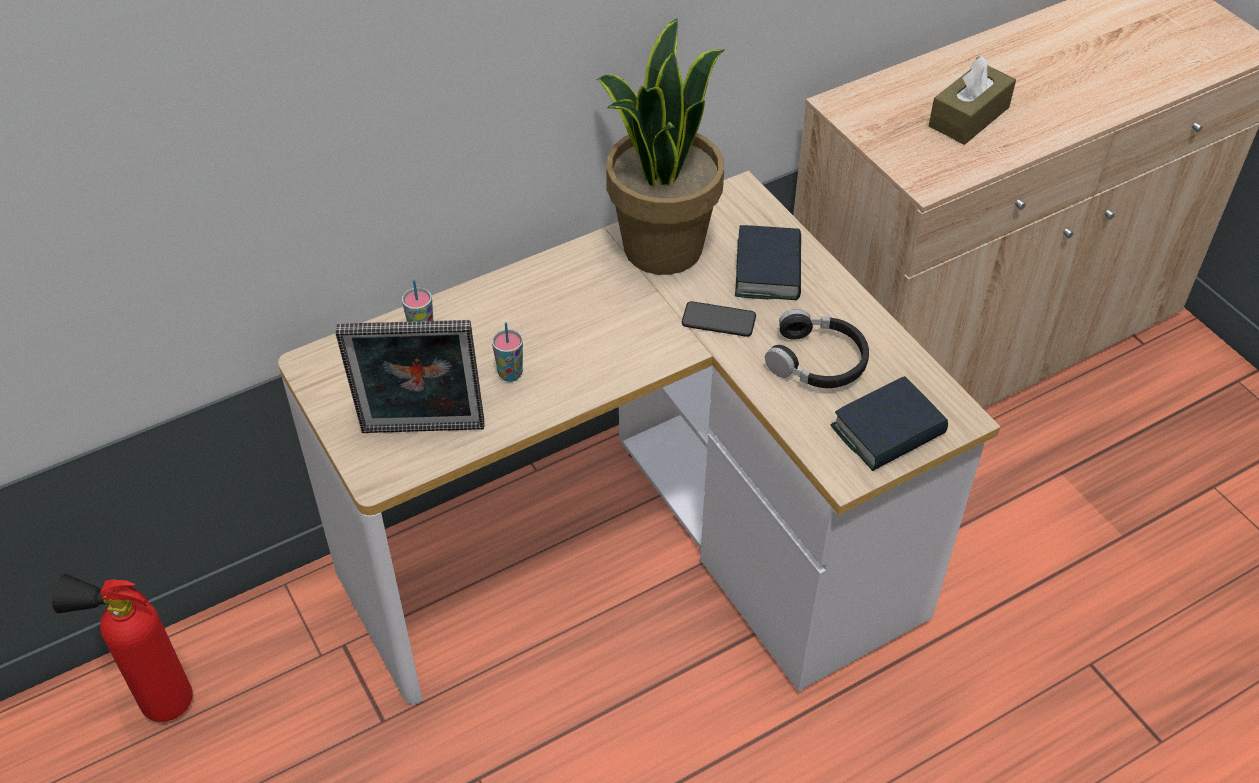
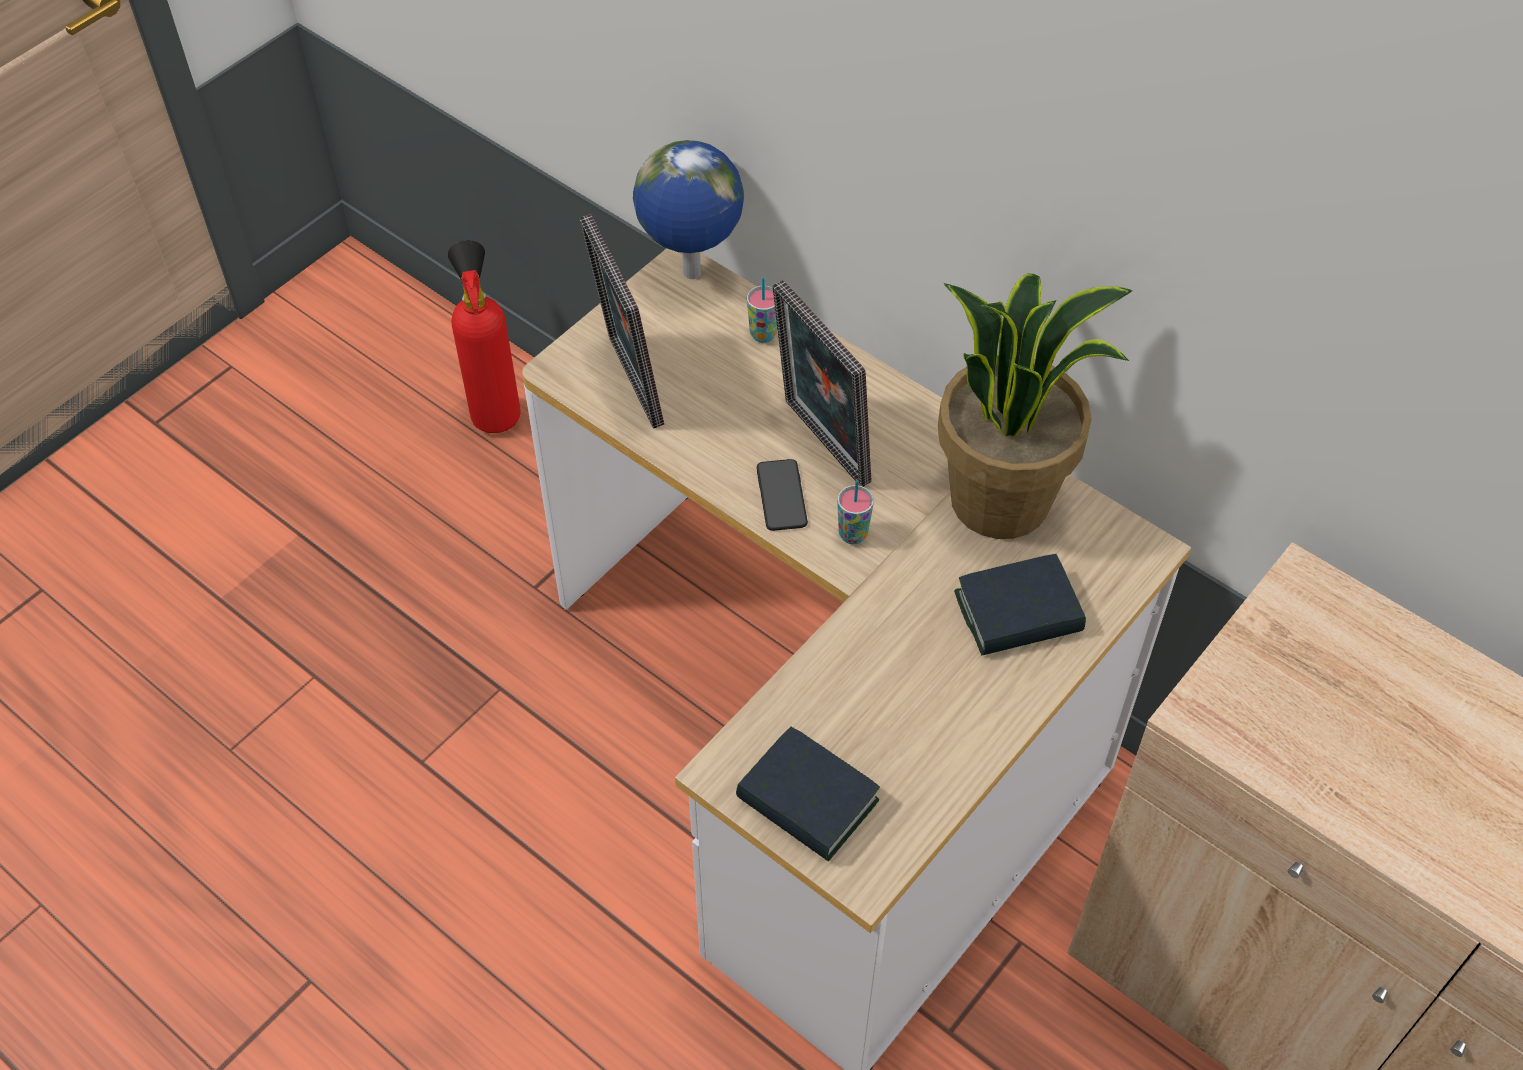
camera: 70 degrees right, 5 degrees up
(324, 358) = (691, 274): none -> globe
(510, 374) = (738, 425): cup -> cup (853, 534)
(558, 330) = (820, 445): none -> picture frame
(718, 320) = (907, 586): phone -> phone (781, 496)
(817, 361) = (888, 701): black headphones -> none
(969, 117) = (1374, 738): brown tissue box -> none

